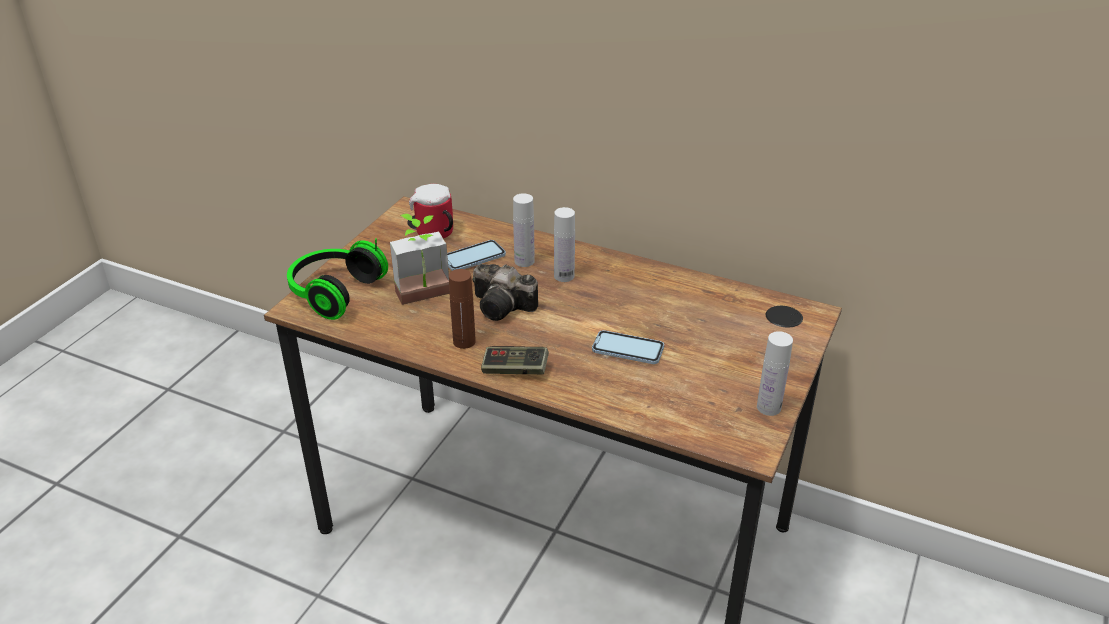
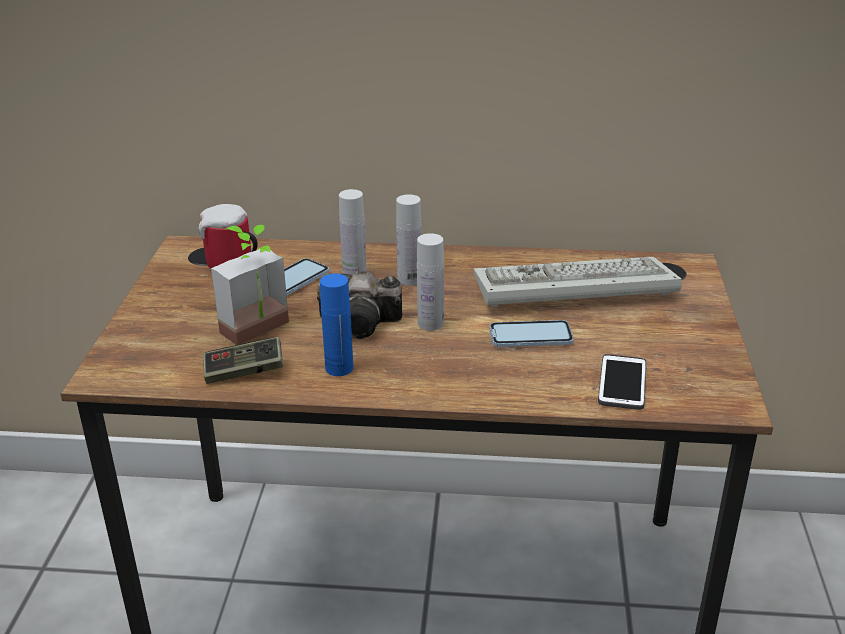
camera: 20 degrees left, 5 degrees down
(333, 292) = (140, 349): headphones -> none
(464, 341) = (339, 368): brown bottle -> blue bottle
(515, 370) = (419, 384): game controller -> game controller (244, 372)
(674, 408) = (622, 383): none -> phone
(688, 314) = (569, 289): none -> keyboard
(768, 407) = (717, 360): white bottle -> white bottle (430, 323)

